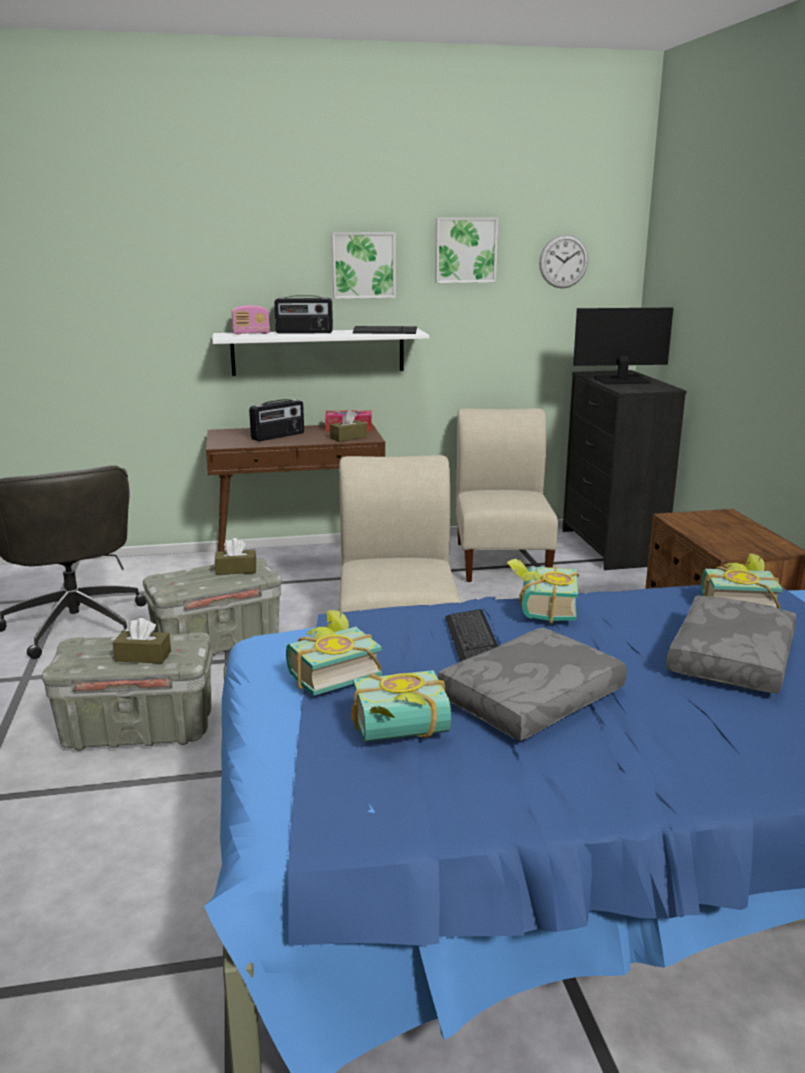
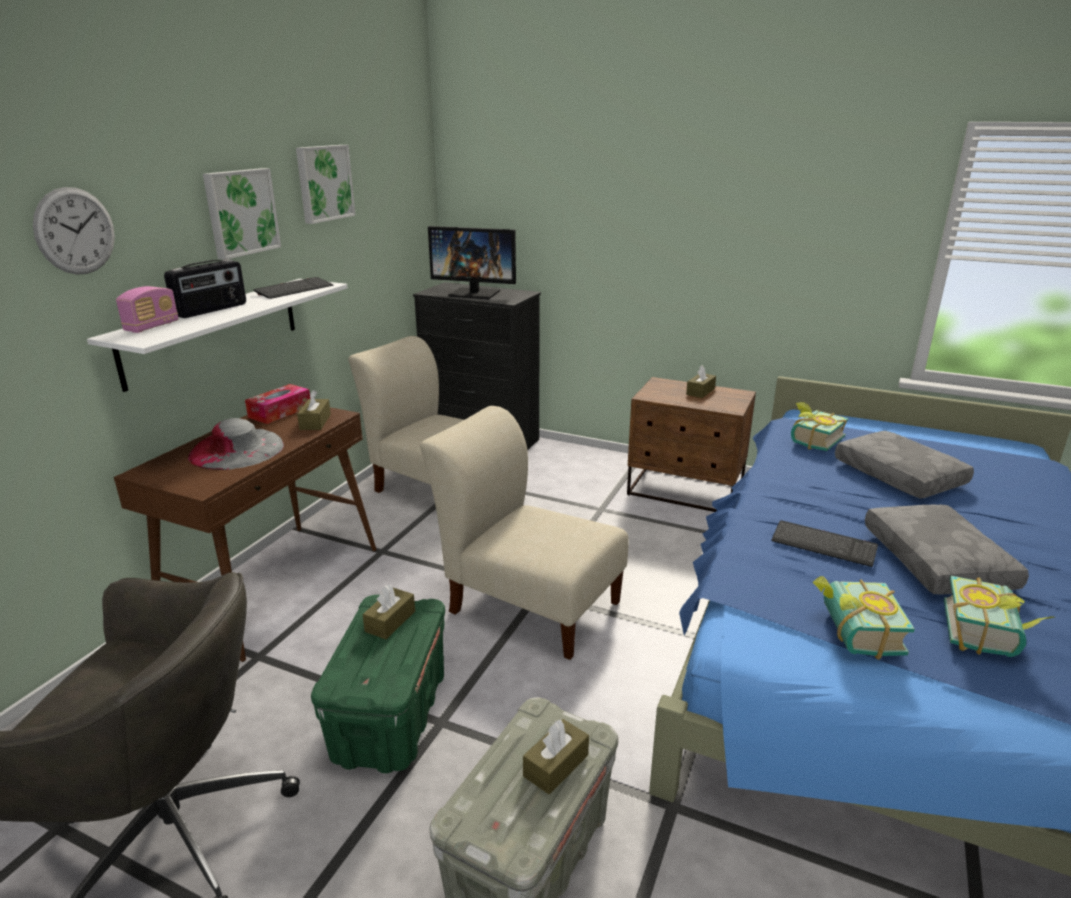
camera: 55 degrees left, 5 degrees up
(218, 643) = (390, 715): grey storage box -> green storage box
(278, 436) = (237, 449): radio -> grey hat
(540, 608) = (781, 500): book -> none
(563, 261) = (391, 186): wall clock -> wall clock (75, 231)
(620, 380) = (475, 293): monitor -> monitor turned 105 degrees counterclockwise
(742, 532) = (700, 391): none -> brown tissue box

